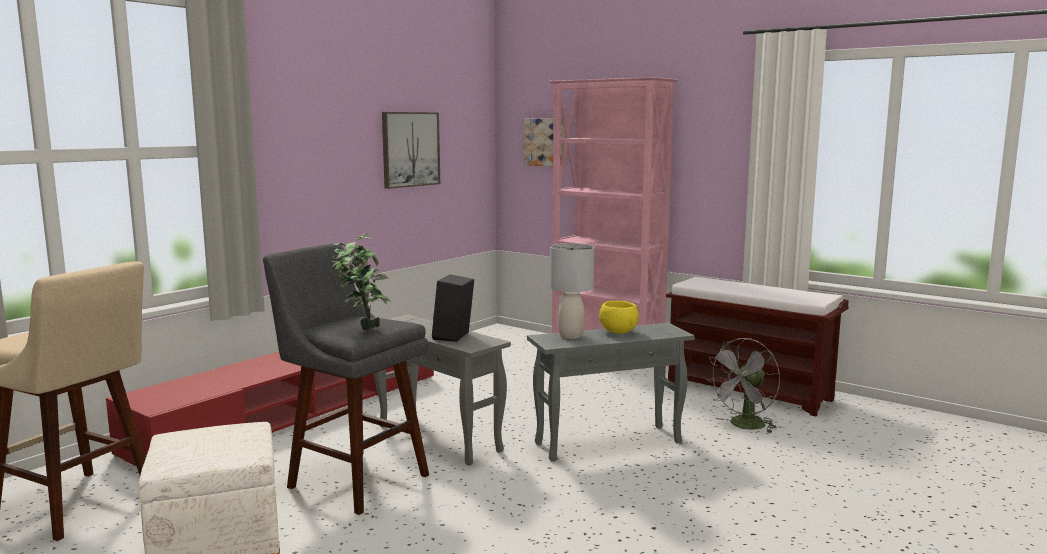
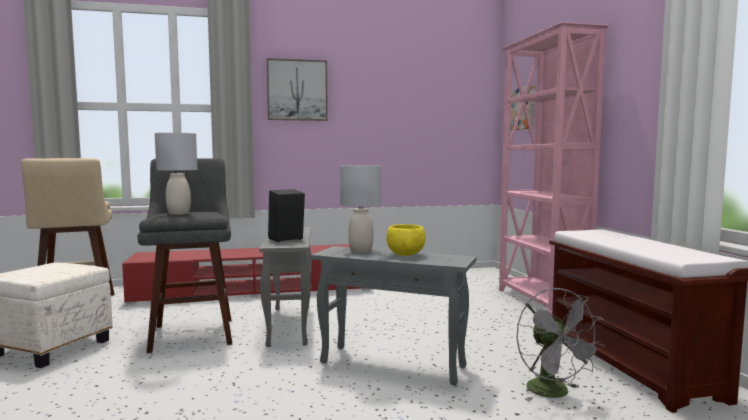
camera: 40 degrees right, 5 degrees down
(362, 328) = (179, 213): potted plant -> grey table lamp
(410, 149) = (402, 115): picture -> picture (297, 90)
(744, 426) = (554, 393): grey fan -> grey fan turned 105 degrees counterclockwise

